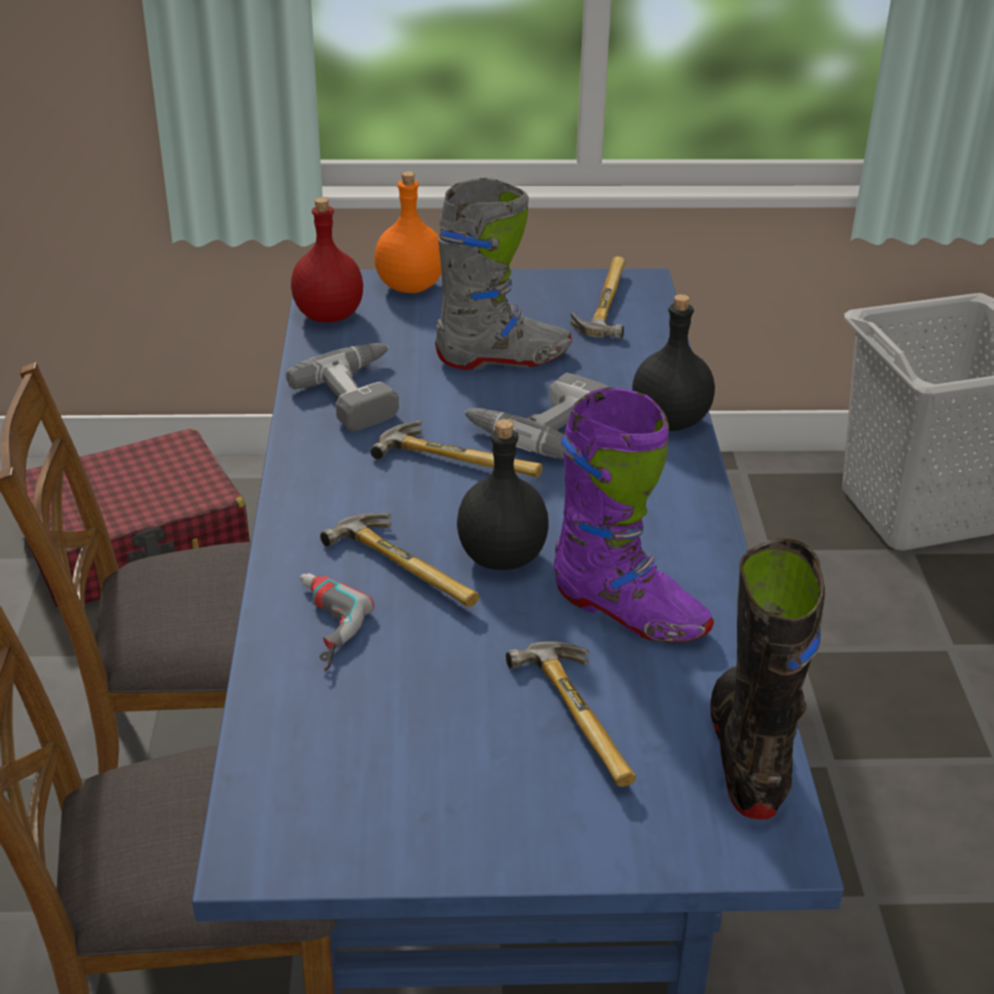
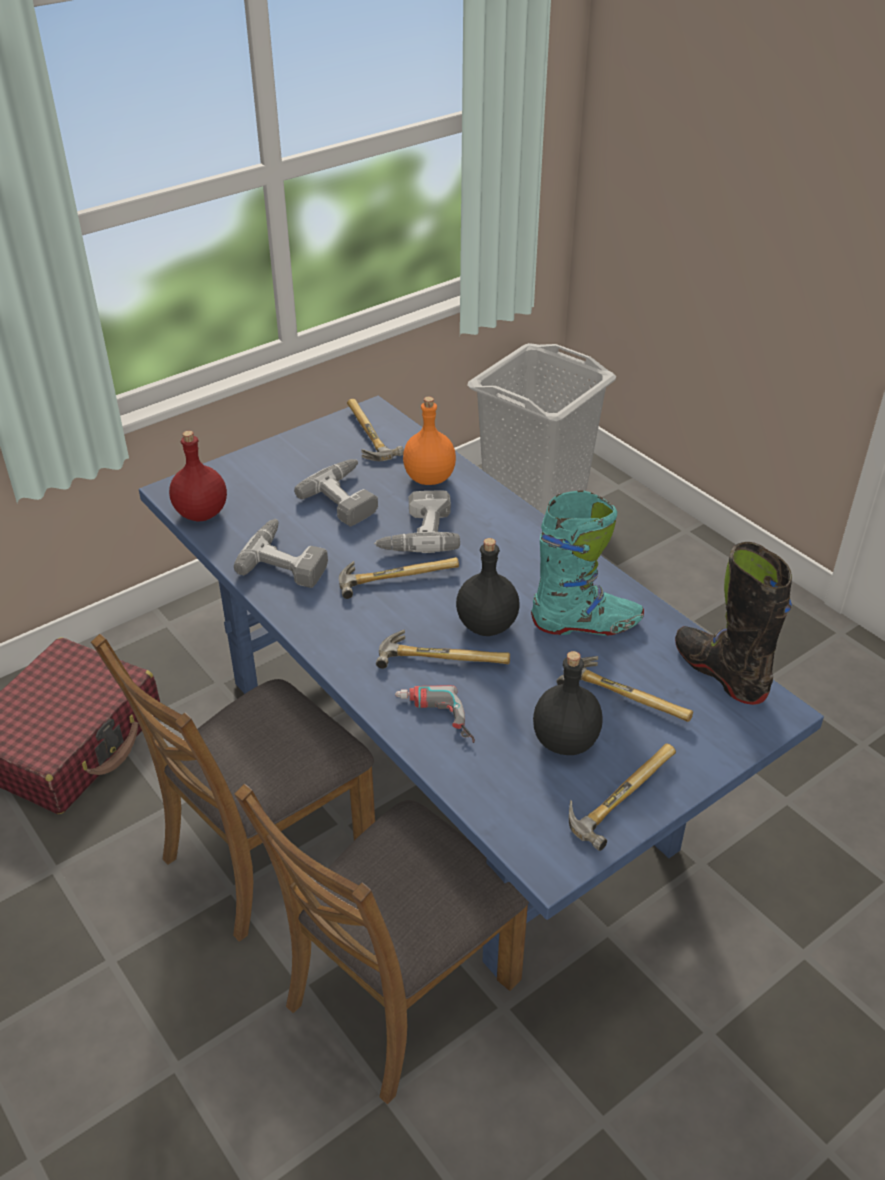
camera: 35 degrees left, 5 degrees up
(411, 286) = (232, 470): orange bottle -> orange bottle (429, 477)
(433, 823) = (618, 793): none -> hammer
(503, 359) = (348, 497): grey boot -> power drill
(629, 613) = (586, 625): purple boot -> turquoise boot
(669, 420) = (485, 497): black bottle -> black bottle (564, 740)

